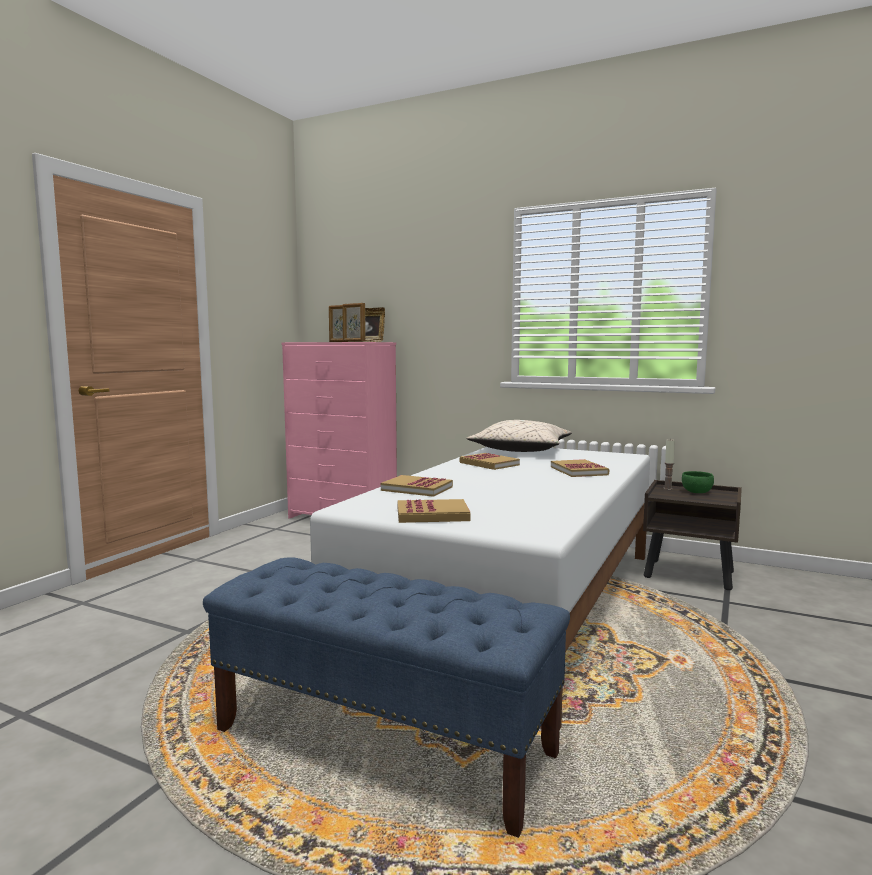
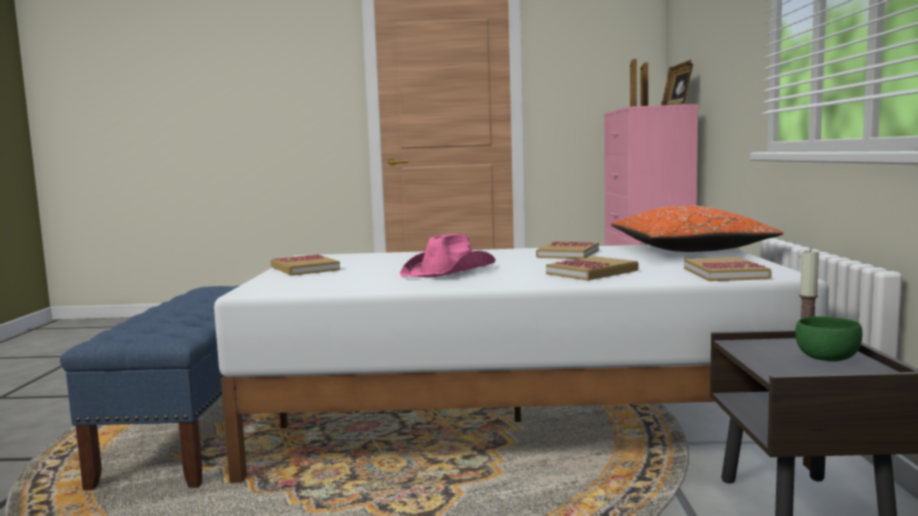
camera: 65 degrees right, 0 degrees up
(417, 488) = (402, 256): book -> book (725, 273)
(521, 450) = (689, 250): beige pillow -> orange pillow
(525, 488) = (449, 271): none -> pink hat

